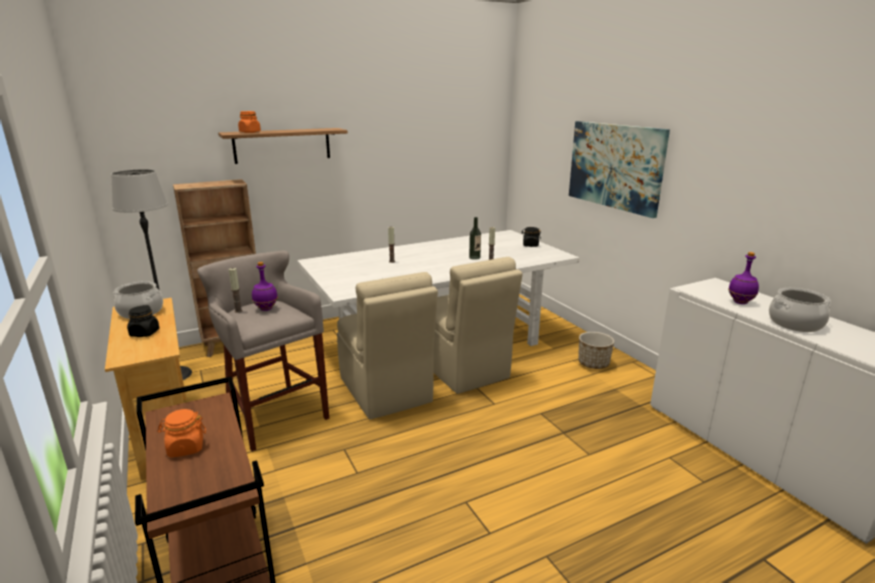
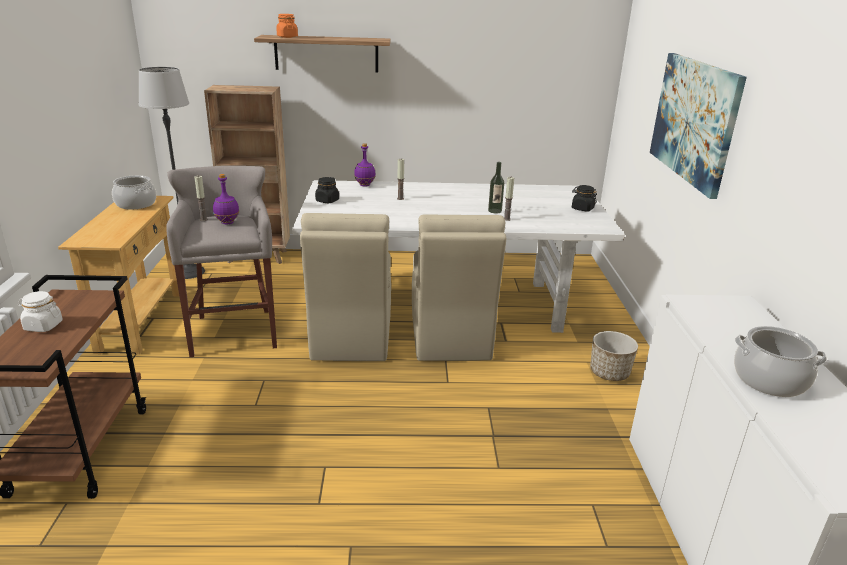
camera: 25 degrees right, 5 degrees up
(144, 333) = (117, 223): black jar -> black jar (327, 201)
(185, 448) = (43, 326): orange jar -> white jar
(740, 302) = (732, 334): purple bottle -> purple bottle (364, 185)

